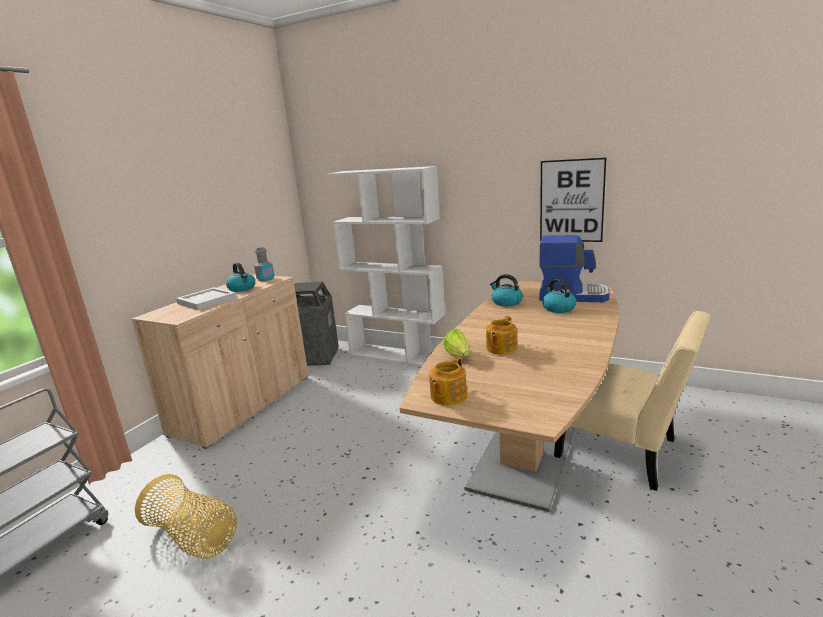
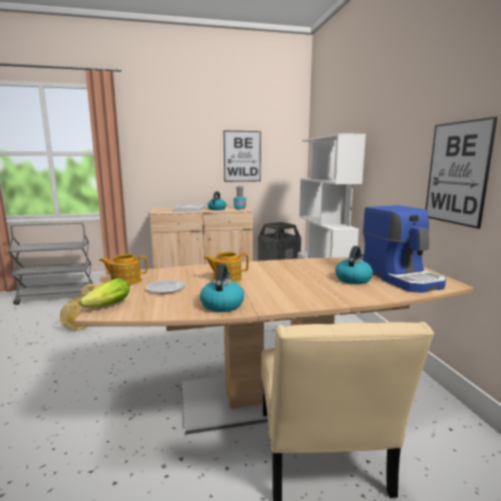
camera: 50 degrees right, 5 degrees down
(232, 204) = (242, 156): none -> picture
(458, 355) = (198, 271): lettuce -> lettuce (105, 307)
(501, 379) = (166, 289): none -> plate
(506, 302) = (333, 262): kettle -> kettle (222, 304)

